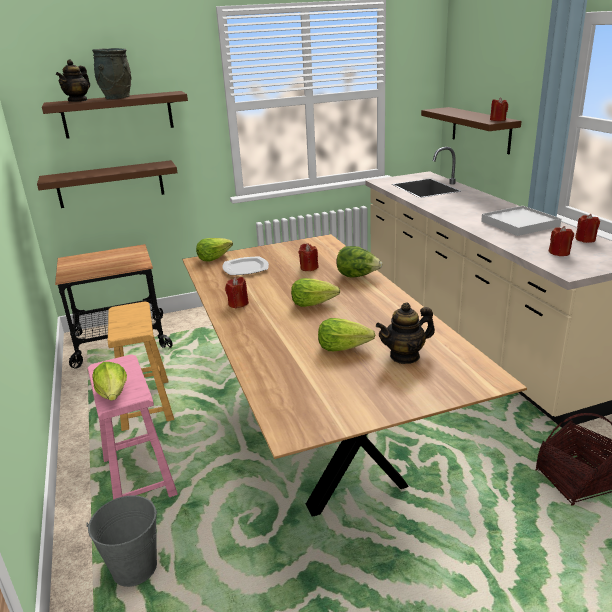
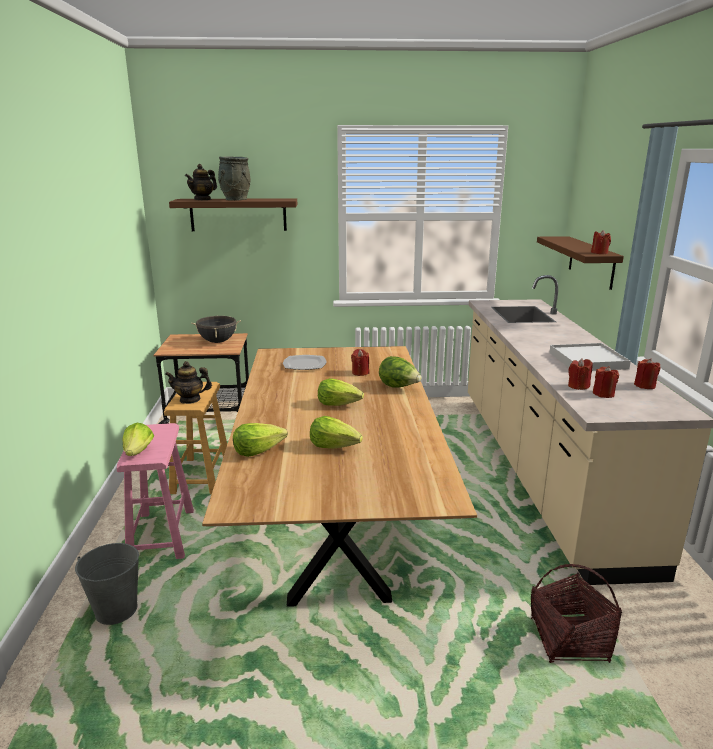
camera: 15 degrees right, 5 degrees down
(110, 184) = (225, 275): brown shelf -> none
(119, 258) = (217, 342): none -> black cooking pot
(214, 258) = (284, 352): lettuce -> lettuce (258, 450)
(238, 304) = (273, 393): red candle -> red candle (578, 386)
(405, 356) = (383, 464): teapot -> teapot (190, 399)

